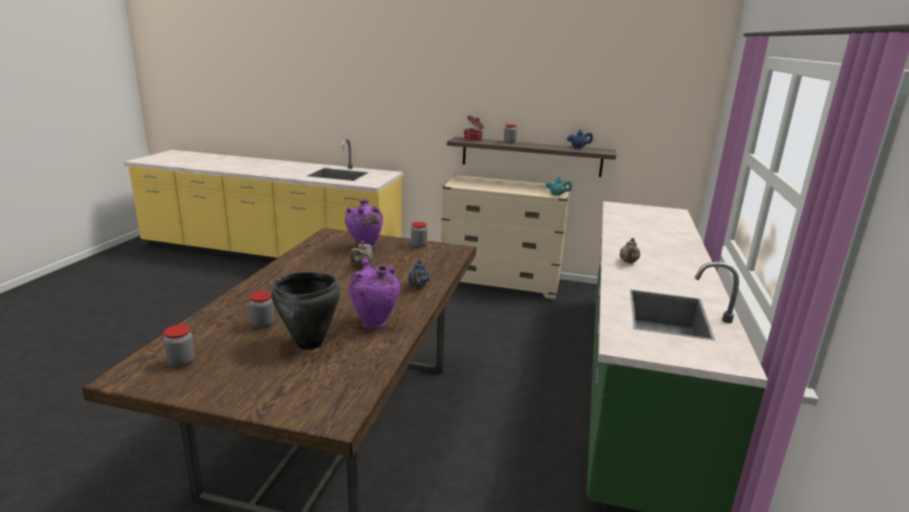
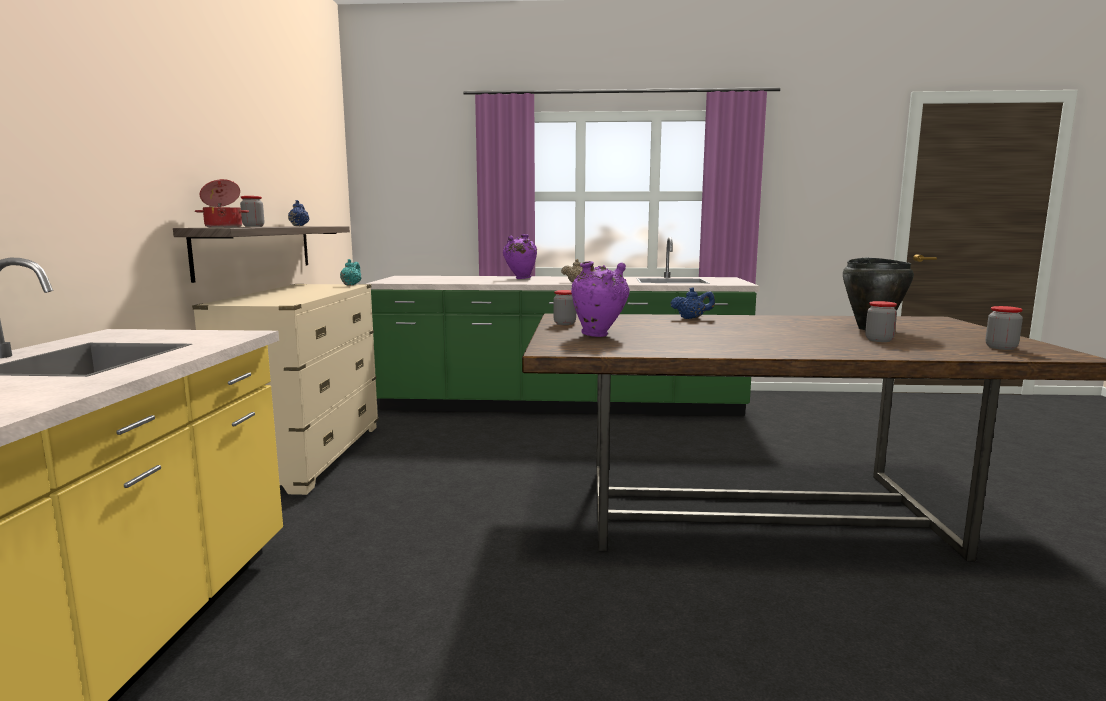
camera: 100 degrees left, 10 degrees down
(362, 265) = (664, 332): beige teapot -> none
(374, 323) = (797, 321): purple vase -> purple vase (520, 278)

